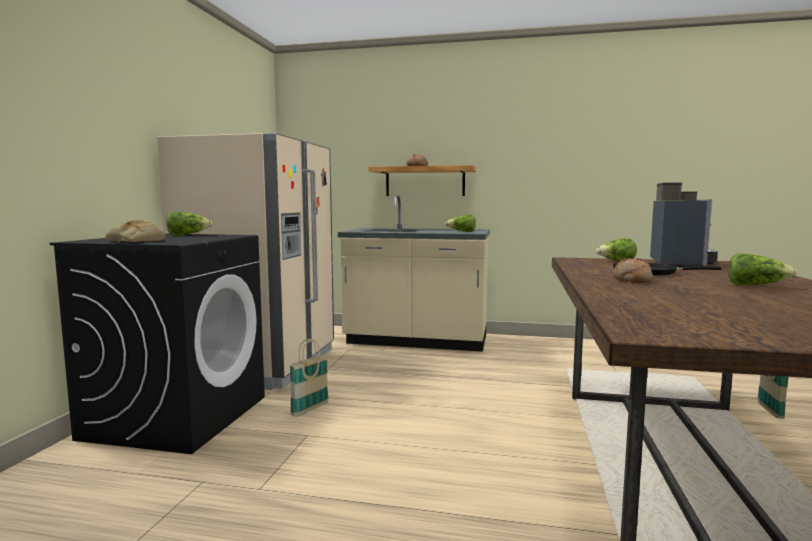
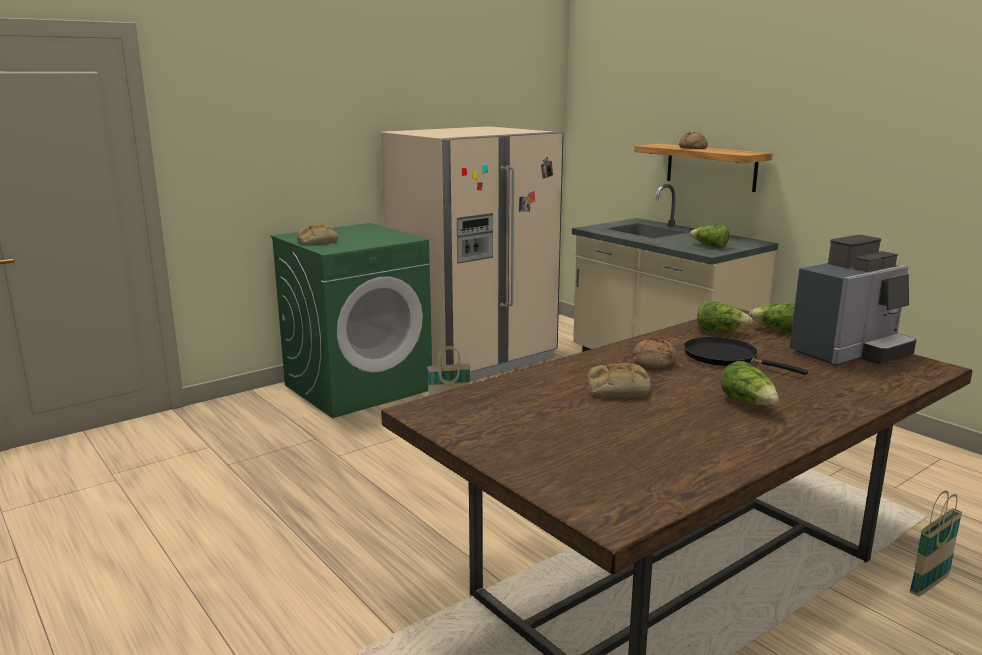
camera: 40 degrees right, 10 degrees up
(178, 416) = (358, 387): black washing machine -> green washing machine
(187, 235) = (378, 232): lettuce -> lettuce (720, 331)
(678, 293) = (617, 389): none -> bread

